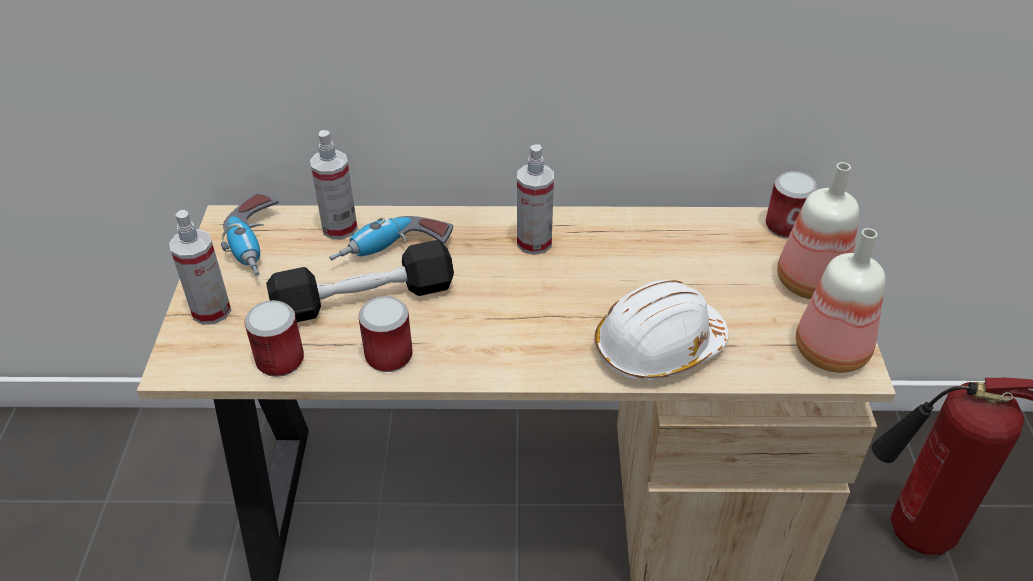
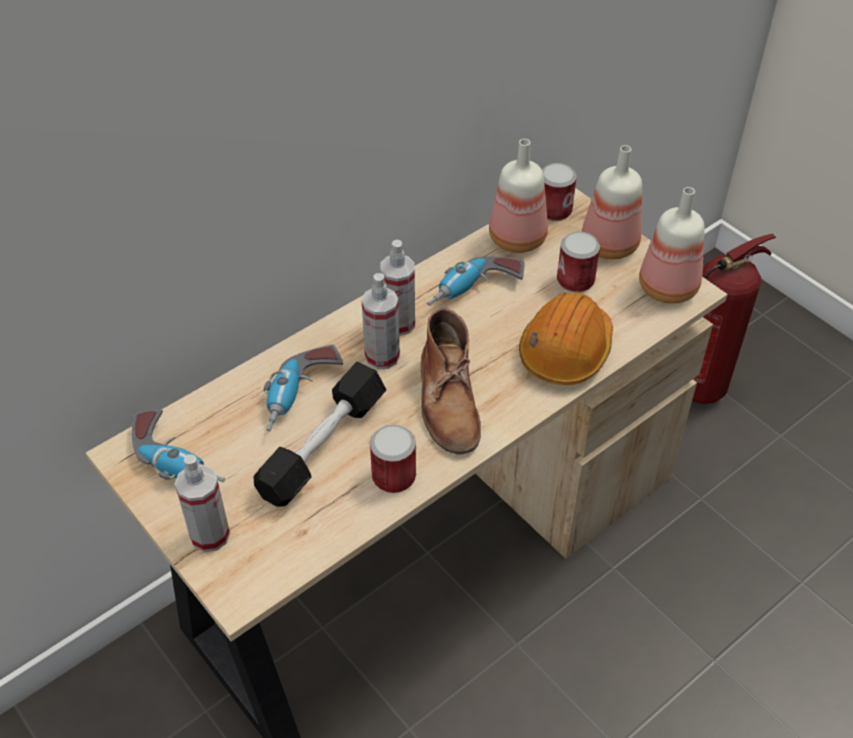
camera: 40 degrees left, 5 degrees up
(280, 360) = (316, 534): can -> can (575, 280)
(339, 228) = (232, 402): spray bottle -> spray bottle (382, 356)
(503, 325) = (448, 401): none -> brown boot
(629, 253) = (474, 292): none -> power drill
(658, 347) = (565, 351): white hard hat -> orange hard hat
(723, 230) = (517, 237): none -> bottle

